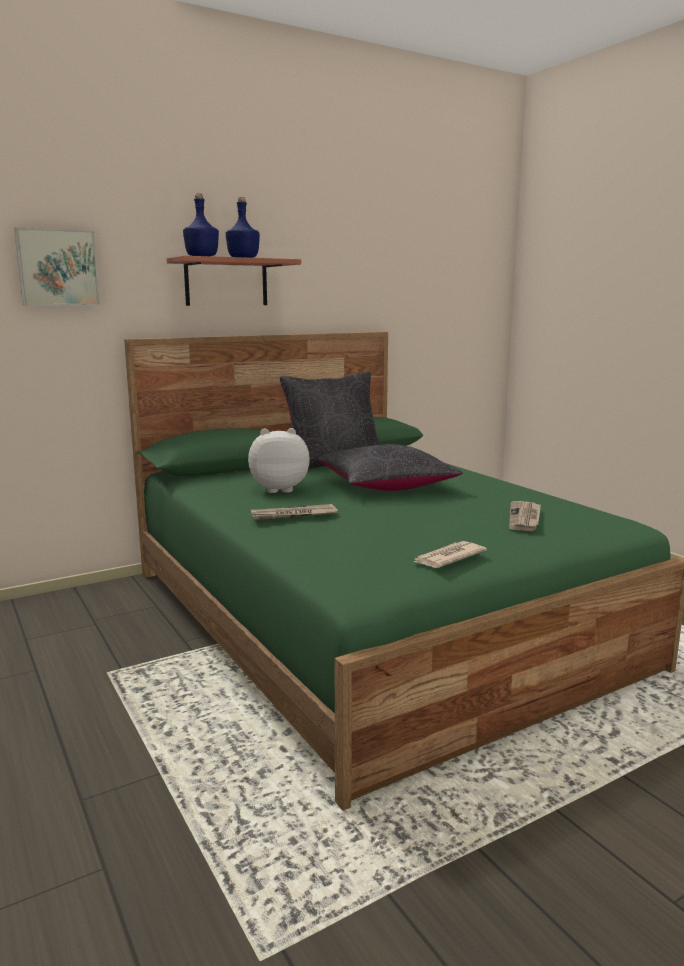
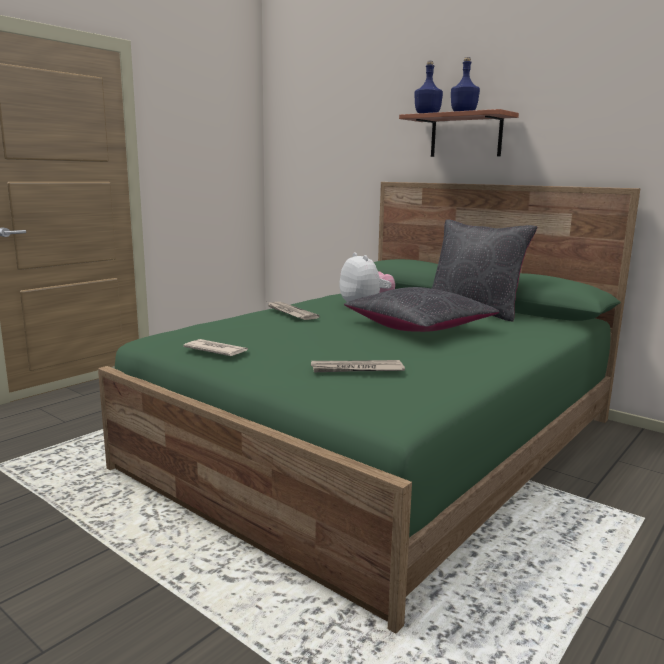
camera: 70 degrees right, 0 degrees up
(57, 268) = (354, 130): picture -> none

